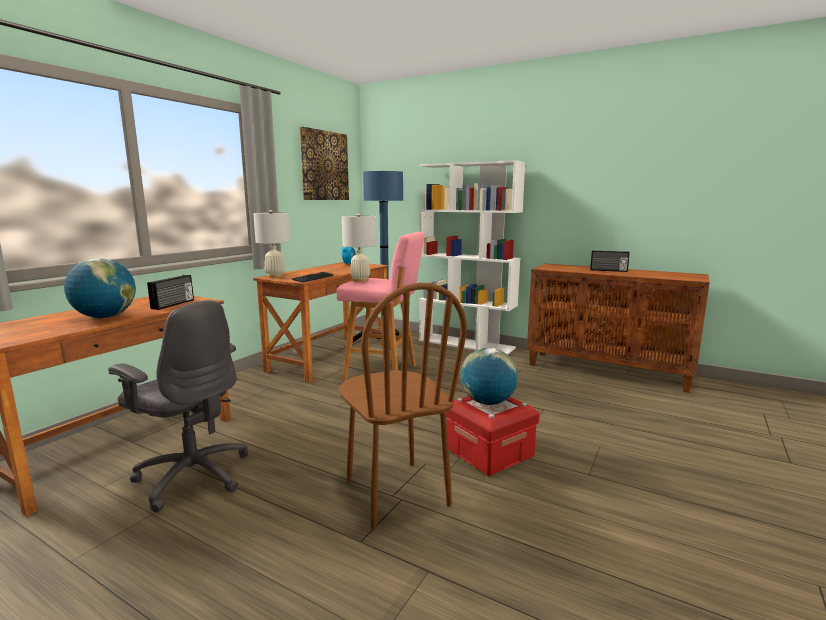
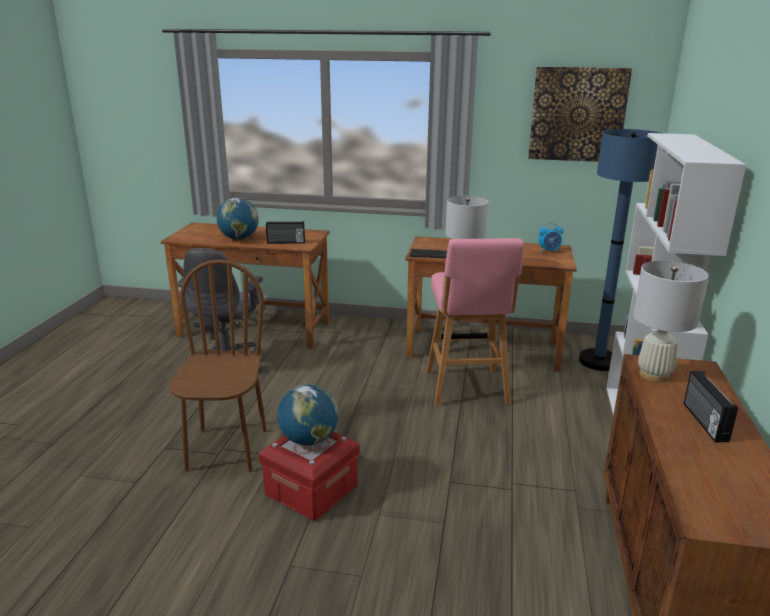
camera: 70 degrees right, 10 degrees up
(275, 276) = (429, 241): white table lamp -> white table lamp (654, 375)
(396, 493) = (226, 449): brown chair -> brown chair turned 135 degrees clockwise

